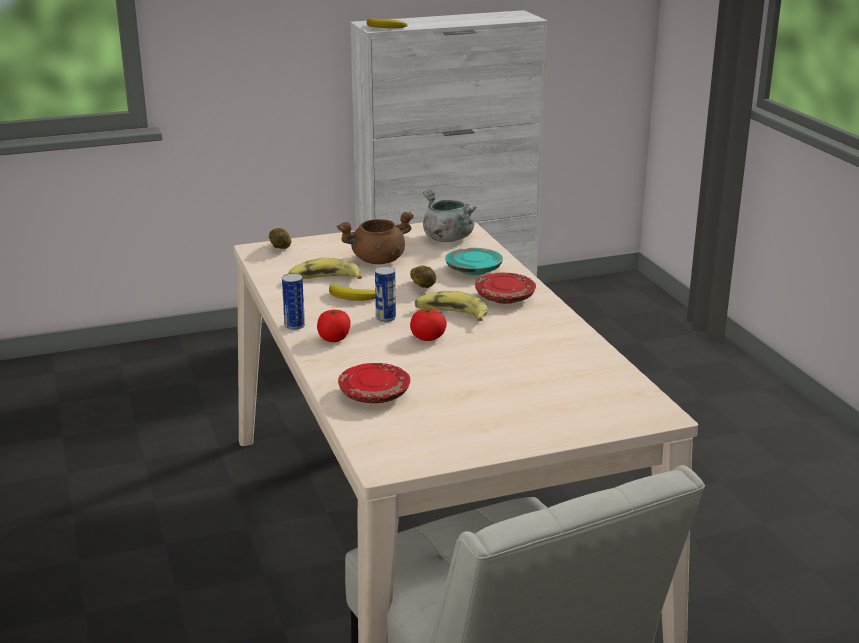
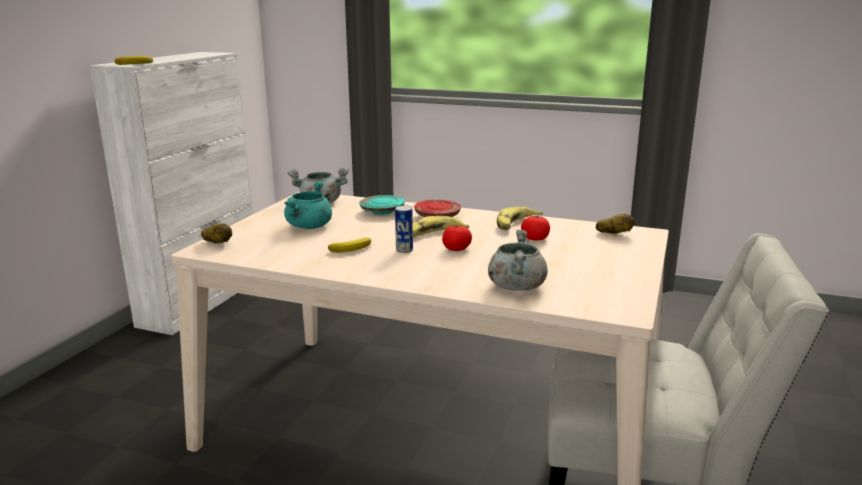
camera: 50 degrees left, 5 degrees down
(294, 326) = (360, 277): can -> none
(324, 280) = (304, 248): banana -> banana (515, 225)
(334, 338) = (406, 272): tomato -> tomato (535, 238)
(375, 394) = (516, 286): red plate -> grey cooking pot
(377, 260) = (309, 227): brown cooking pot -> turquoise cooking pot
(423, 287) = (378, 229): potato -> potato (614, 234)

